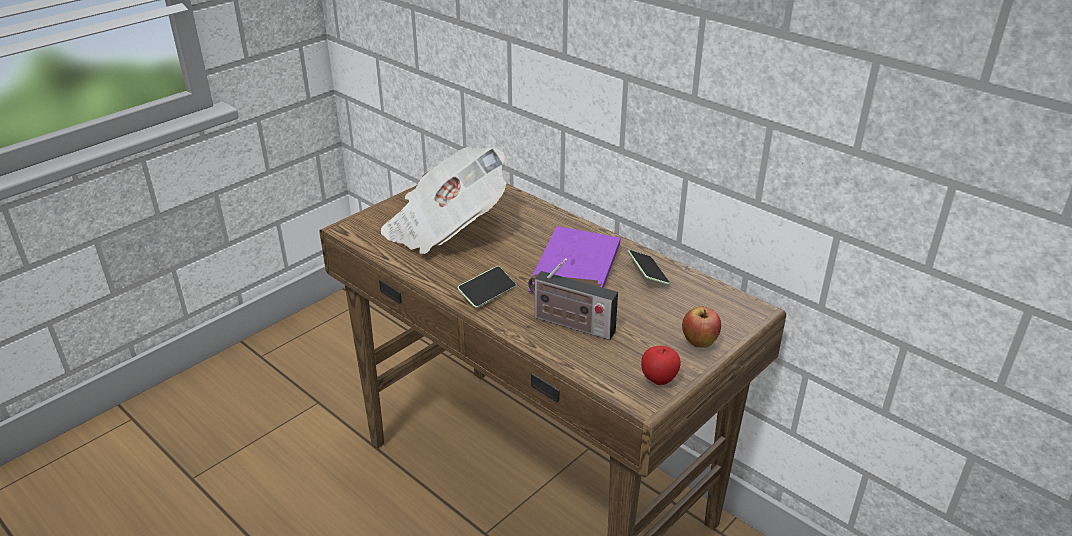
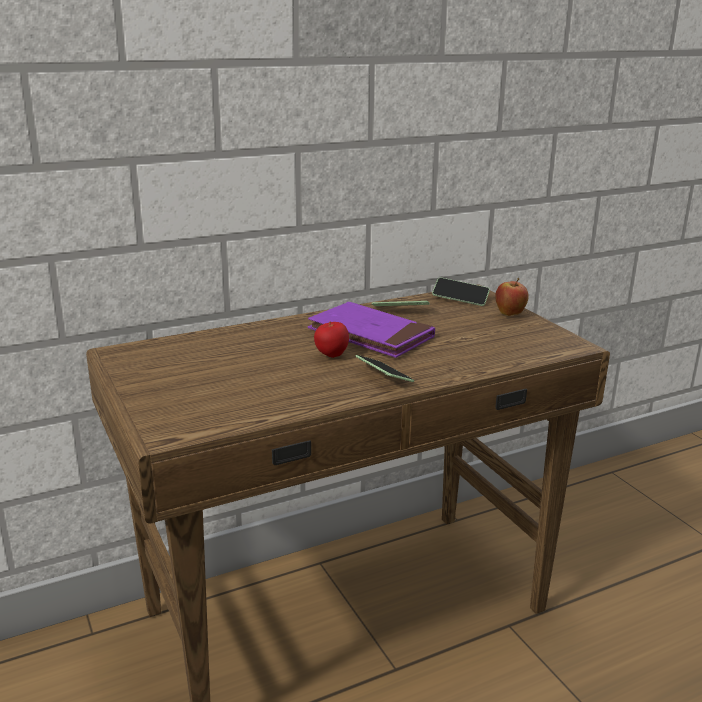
camera: 70 degrees left, 10 degrees down
(445, 228) = (231, 378): newspaper -> none
(570, 324) = (458, 352): radio -> none
(659, 380) = (552, 336): apple -> apple (331, 356)
(717, 304) = (460, 299): none -> phone

